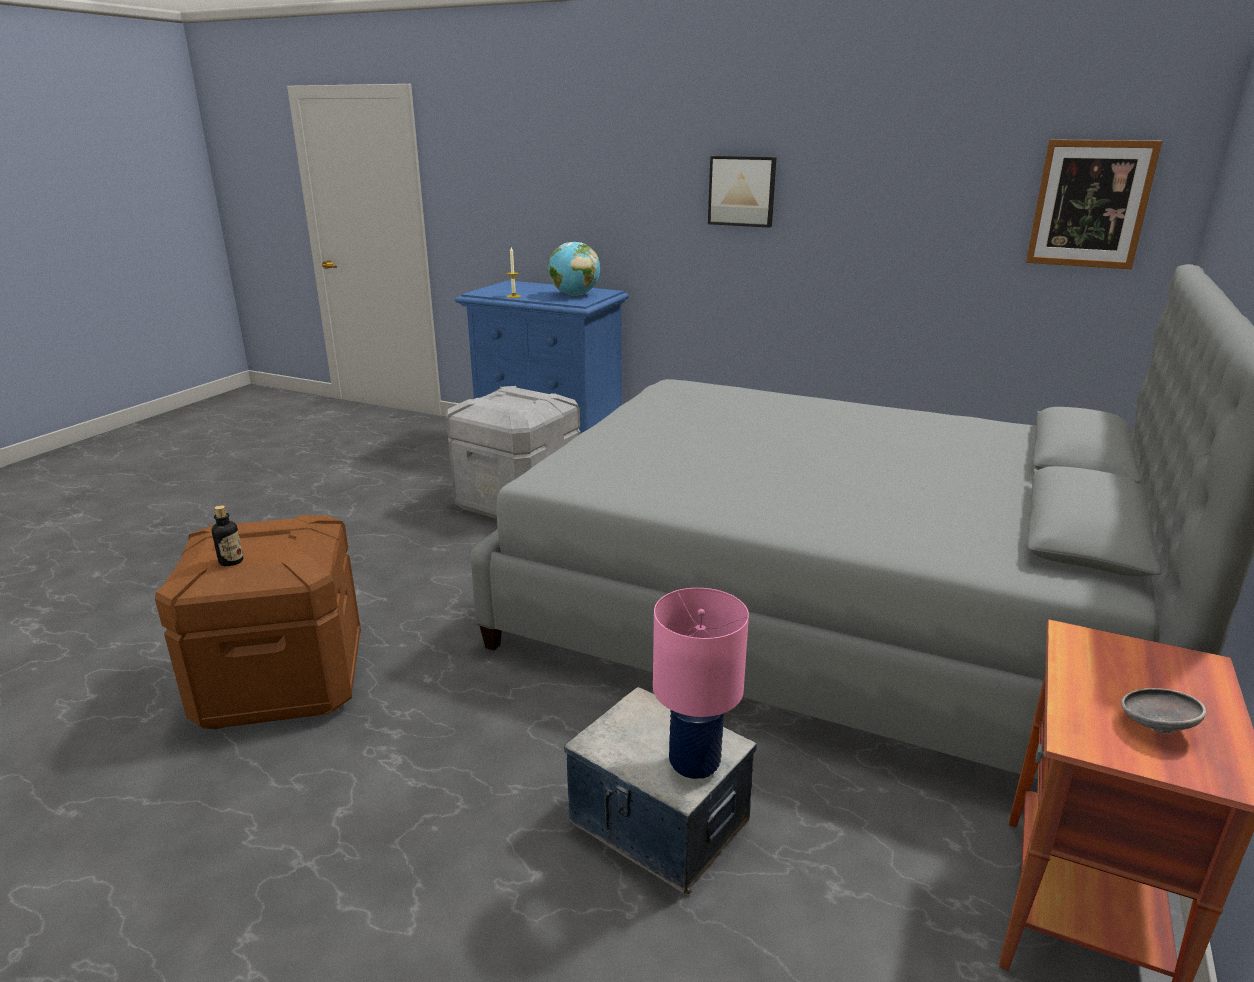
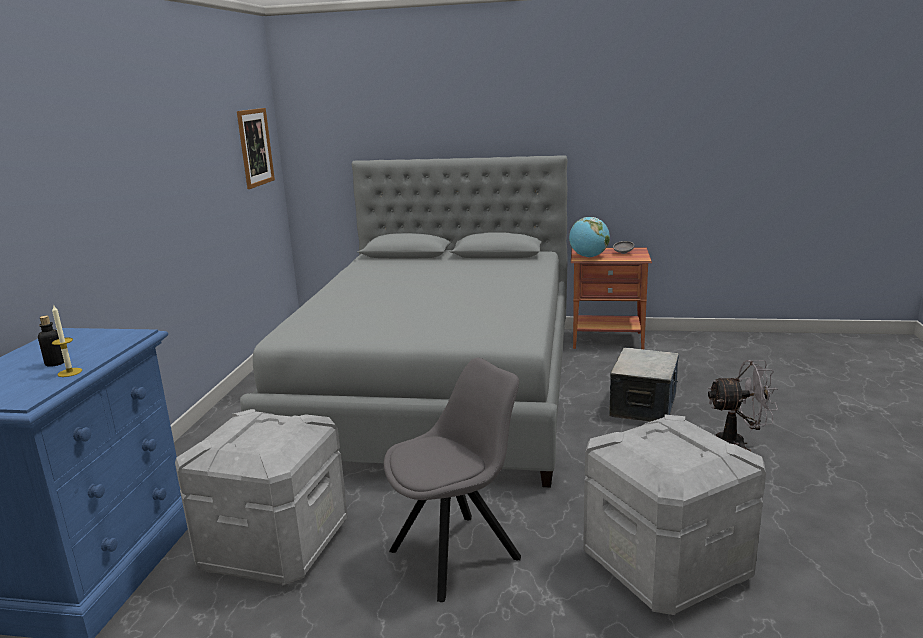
camera: 105 degrees left, 5 degrees down
(231, 561) = (707, 438): bottle -> bottle (55, 363)
(281, 683) = (667, 566): brown storage box -> grey storage box
(427, 573) = (456, 555): none -> grey chair
(441, 889) = (737, 444): none -> grey fan
(574, 295) = (81, 343): globe -> globe (589, 256)
(693, 766) = (652, 355): pink table lamp -> none
(742, 191) = (119, 180): picture -> none

